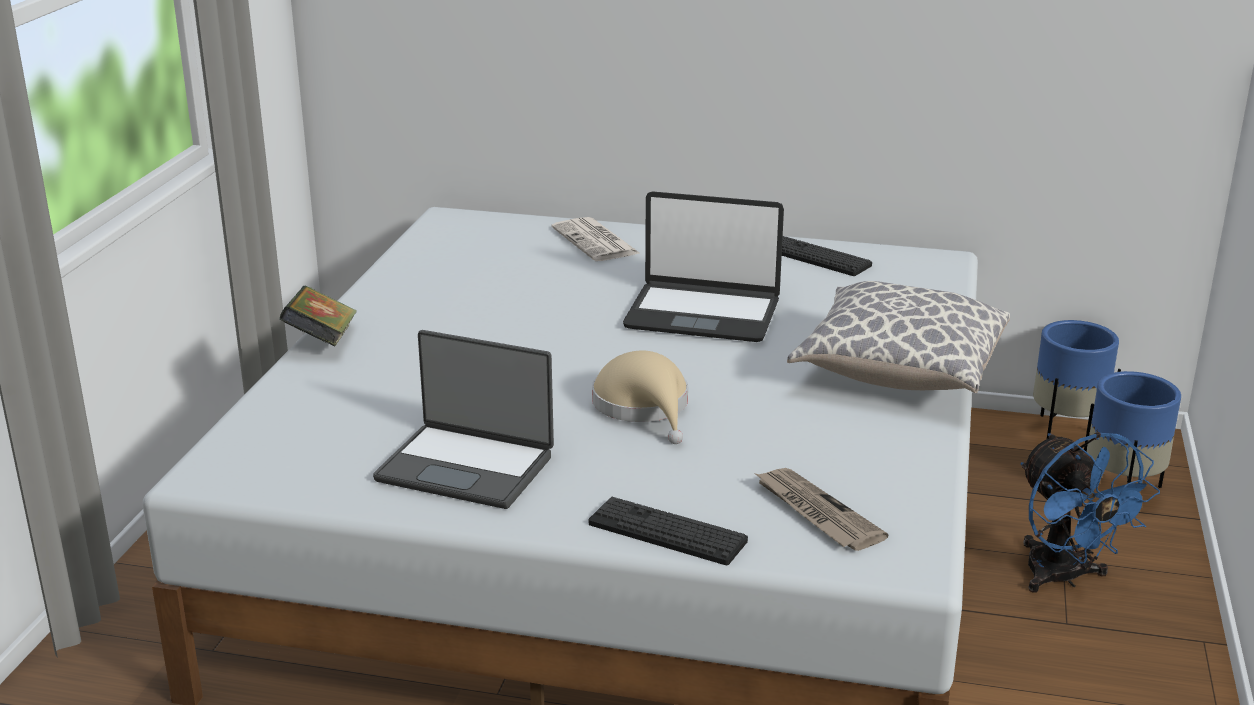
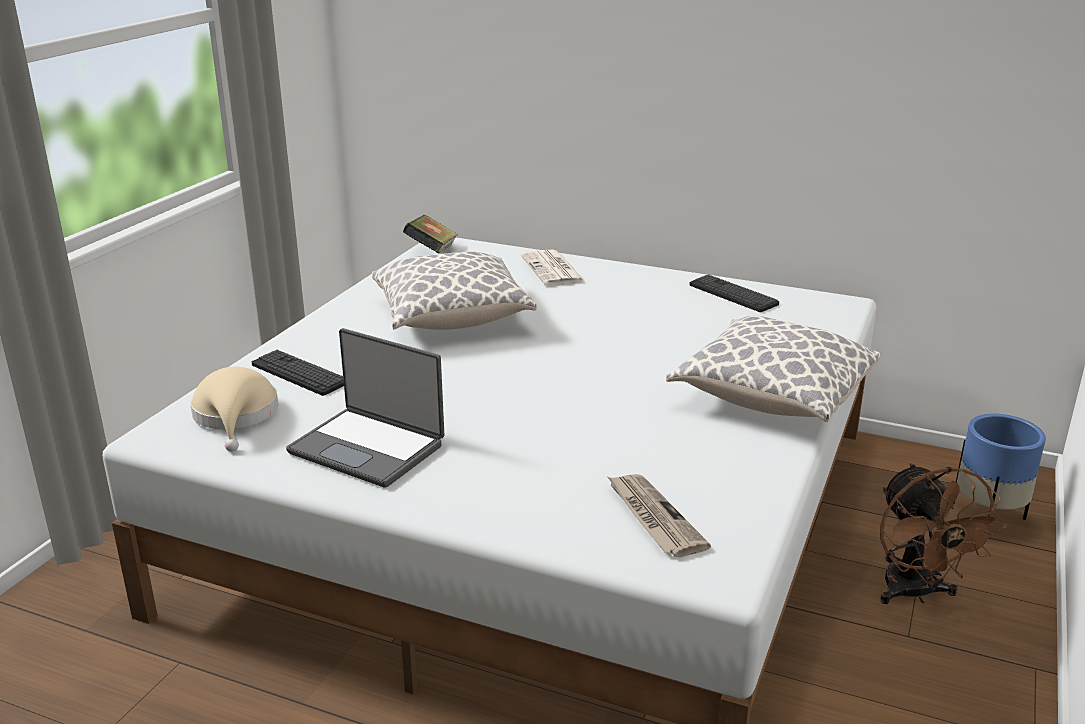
camera: 10 degrees right, 0 degrees up
(322, 341) = (299, 334): book -> book (432, 252)
(499, 309) = (452, 318): none -> pillow
(644, 407) = (538, 409): beige hat -> beige hat (236, 416)
(667, 532) = (514, 522): keyboard -> keyboard (299, 374)
(702, 314) = (618, 334): laptop -> none
(1064, 578) = (915, 594): blue fan -> brown fan
(1066, 435) = (947, 464): blue planter -> none

